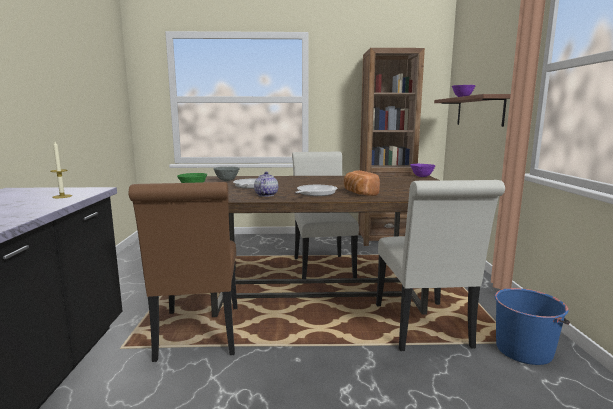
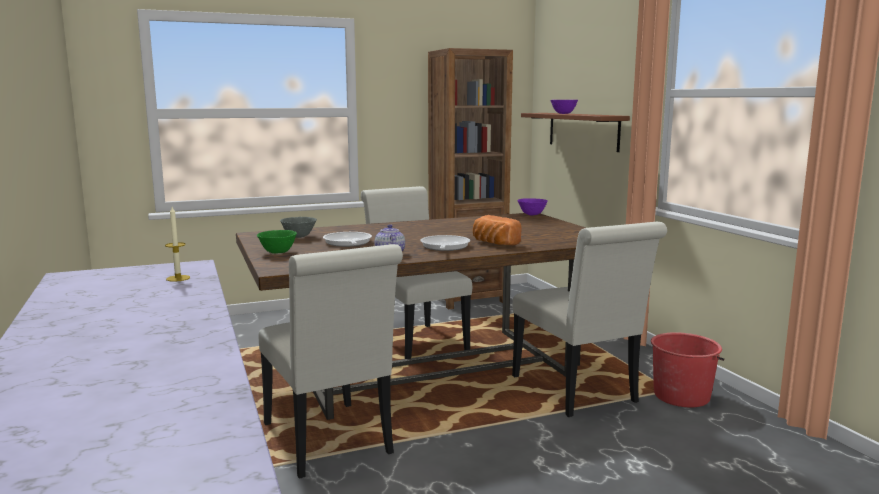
camera: 20 degrees left, 0 degrees up
(198, 336) = (330, 443): brown chair -> white chair
(524, 350) = (682, 396): blue bucket -> red bucket

